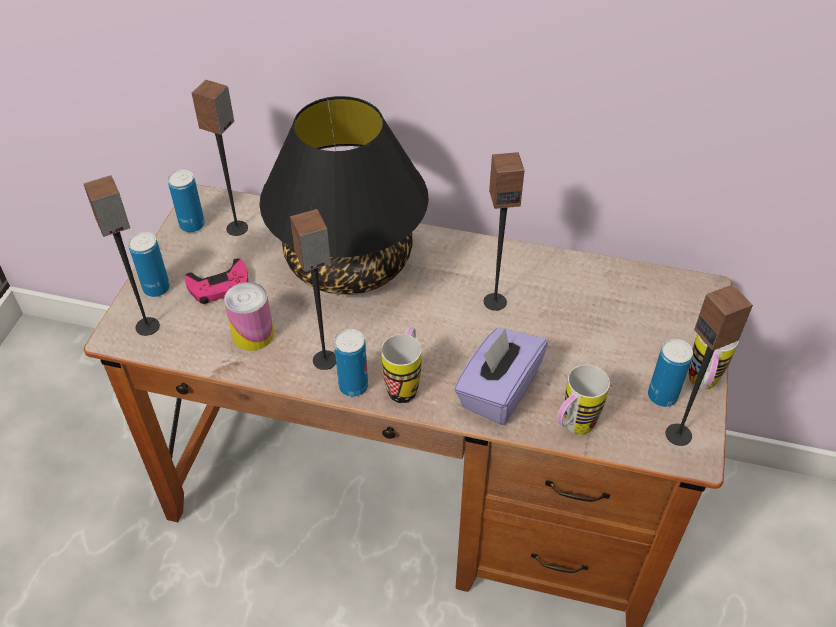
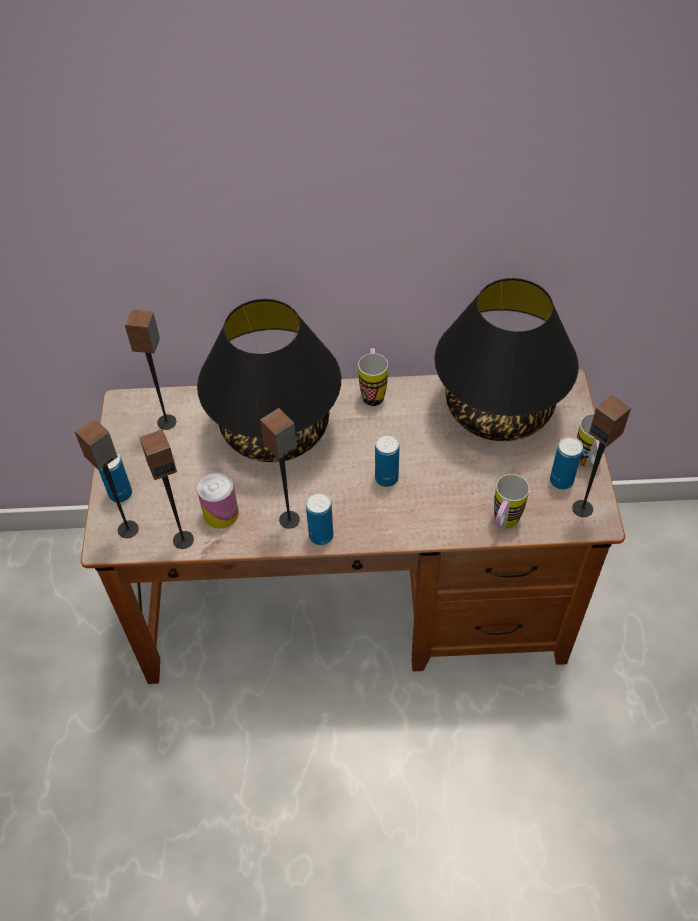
camera: 15 degrees left, 5 degrees up
(192, 225) = (126, 428): can -> can (386, 478)
(219, 286) = (174, 478): pink game controller -> none
(405, 384) = (361, 523): mug -> mug (373, 392)
(495, 301) = (407, 434): speaker -> speaker (183, 539)
(498, 391) = (436, 509): purple tissue box -> none
(612, 299) = (499, 409): none -> black table lamp

